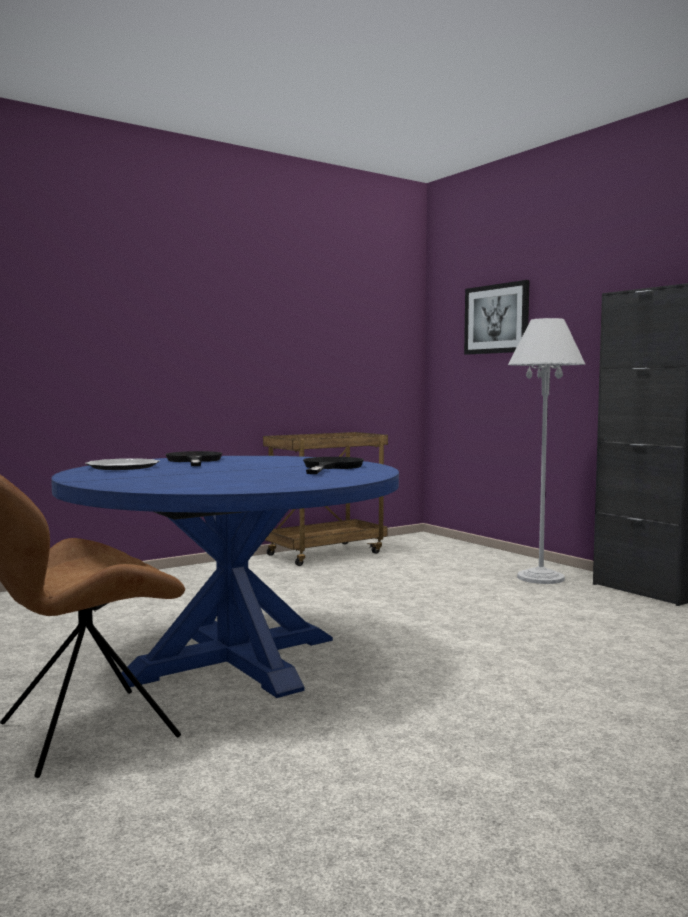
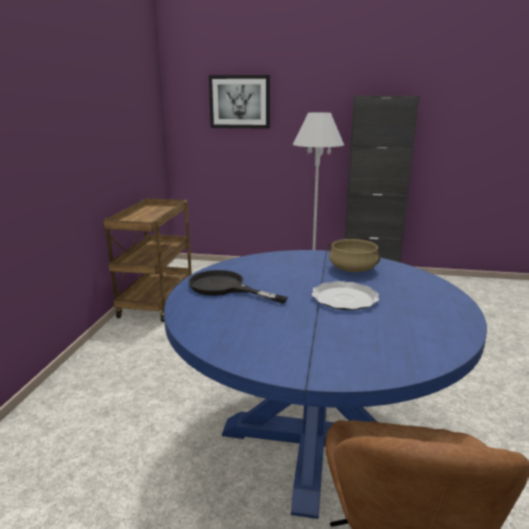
camera: 45 degrees left, 15 degrees up
(122, 467) = (221, 325): plate -> plate (344, 298)
(330, 467) = (352, 269): black frying pan -> beige cooking pot

